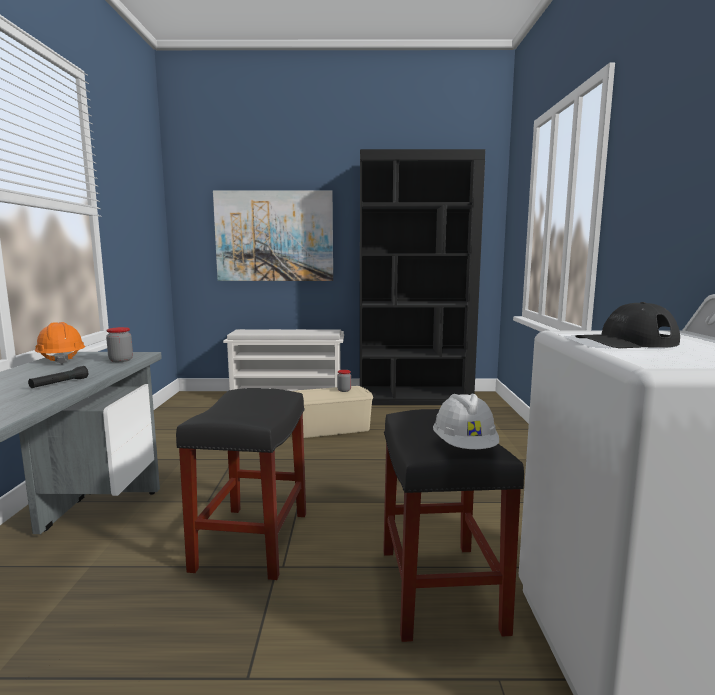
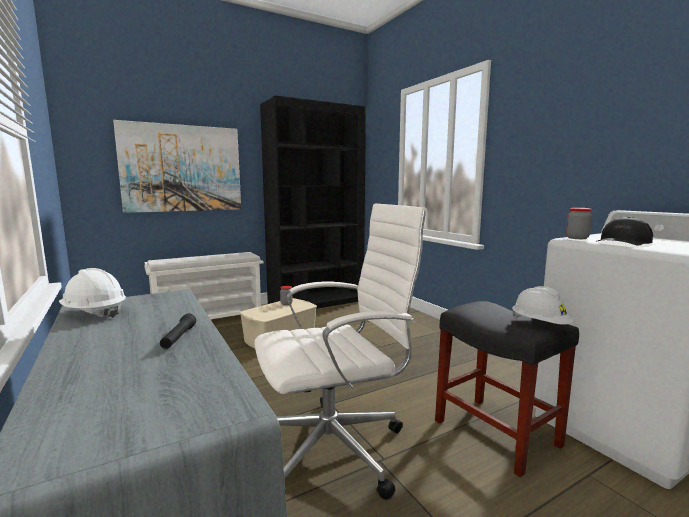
camera: 30 degrees left, 0 degrees up
(61, 360) = (94, 313): orange hard hat -> white hard hat
(121, 360) = (174, 303): jar -> jar (577, 238)
(252, 542) = (335, 449): black stool -> white office chair

